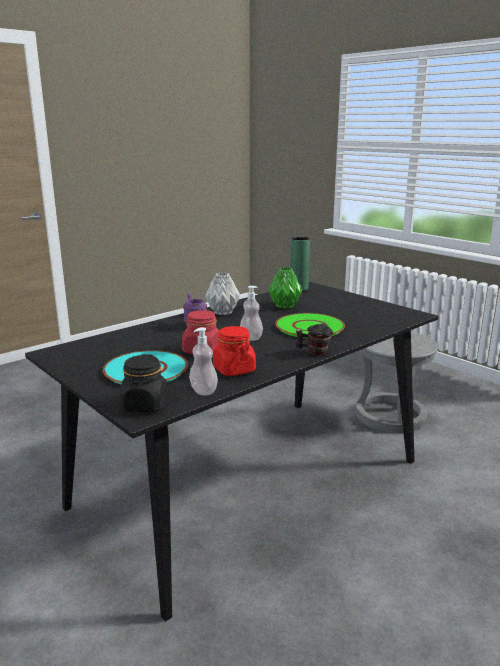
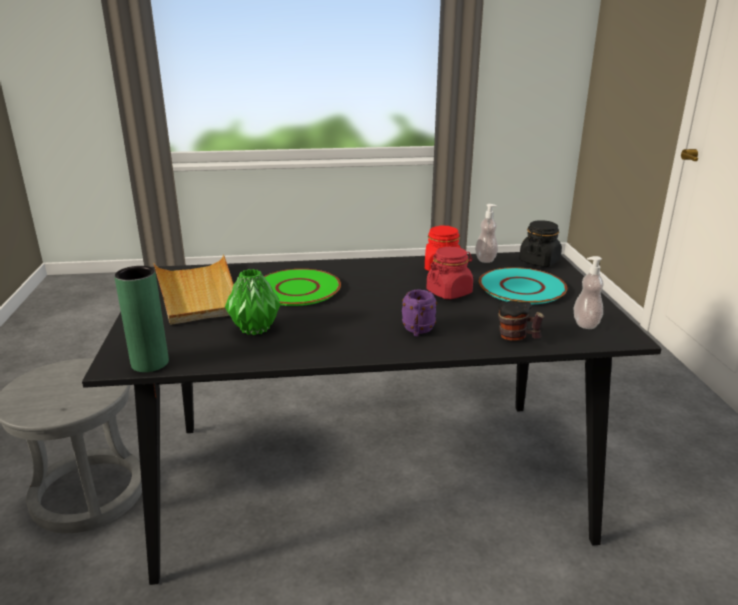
camera: 145 degrees left, 5 degrees up
(223, 312) = (352, 342): grey vase -> none
(251, 338) = (379, 293): soap dispenser -> soap dispenser (586, 324)
(313, 352) = (350, 264): mug -> mug (517, 338)
(359, 311) = (197, 293): none -> beige tray

